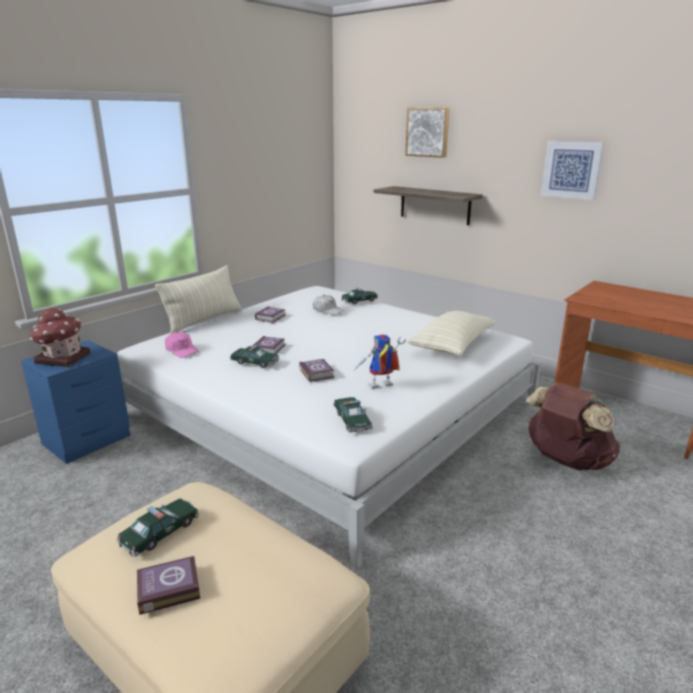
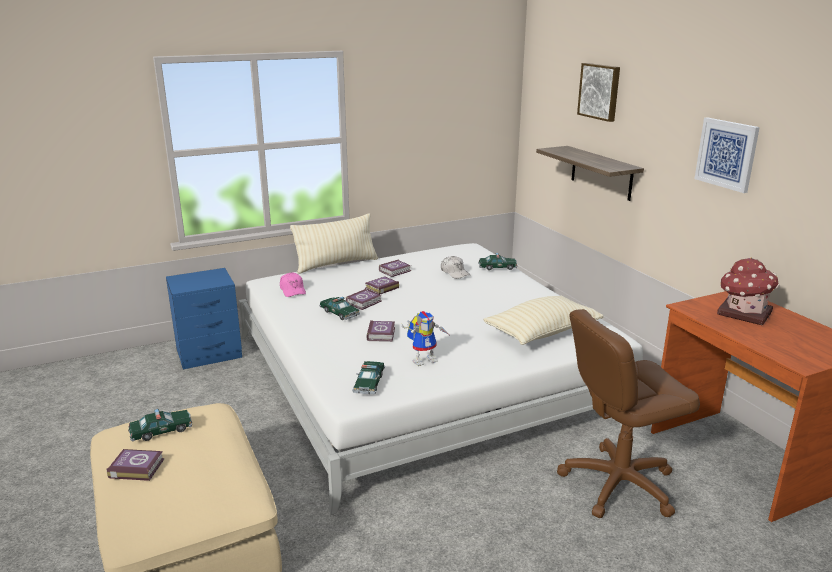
camera: 25 degrees right, 0 degrees up
(62, 358) = (193, 280): toy house -> toy house (743, 313)
(272, 334) = (380, 288): none -> book
(380, 387) = (425, 359): toy robot -> toy robot turned 150 degrees clockwise
(566, 461) = (618, 484): brown backpack -> brown office chair

